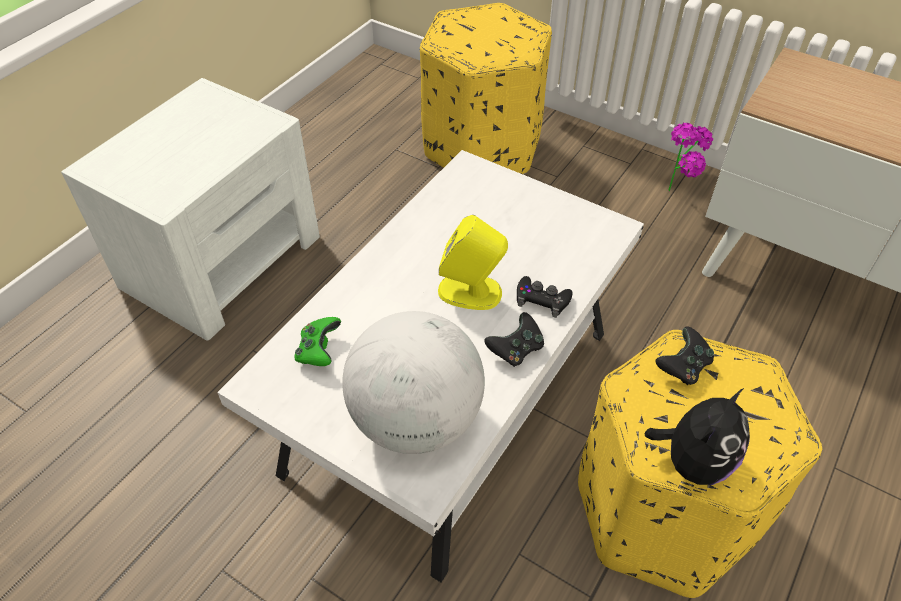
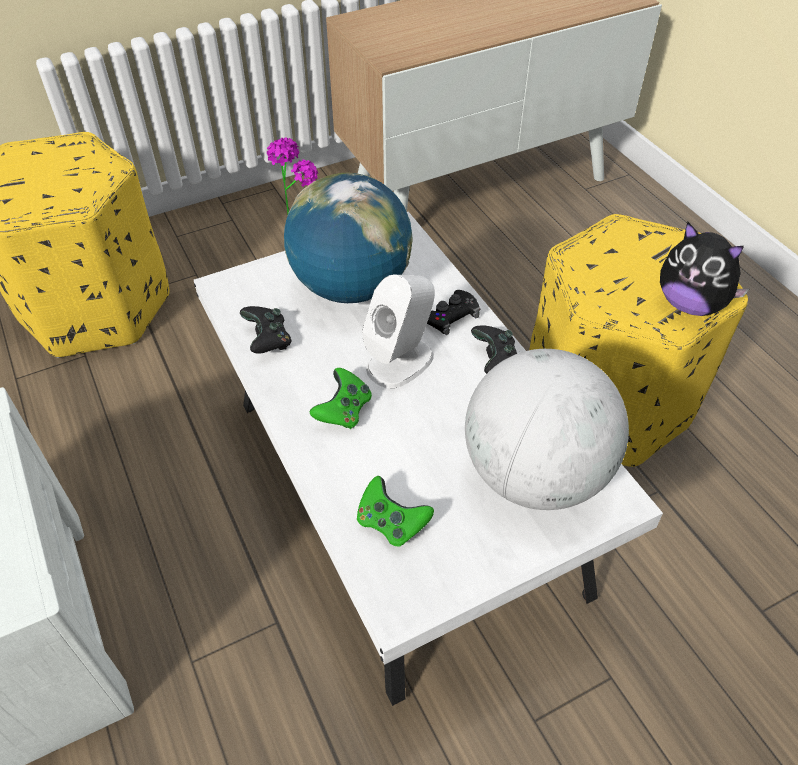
camera: 60 degrees left, 0 degrees up
(399, 282) = (343, 411): none -> green game controller
(471, 291) = (401, 361): yellow speaker -> white speaker
(524, 230) = (351, 287): none -> globe
(683, 367) = (595, 263): black game controller -> black game controller (268, 341)
(693, 461) = (690, 304): plush toy -> plush toy turned 150 degrees clockwise

